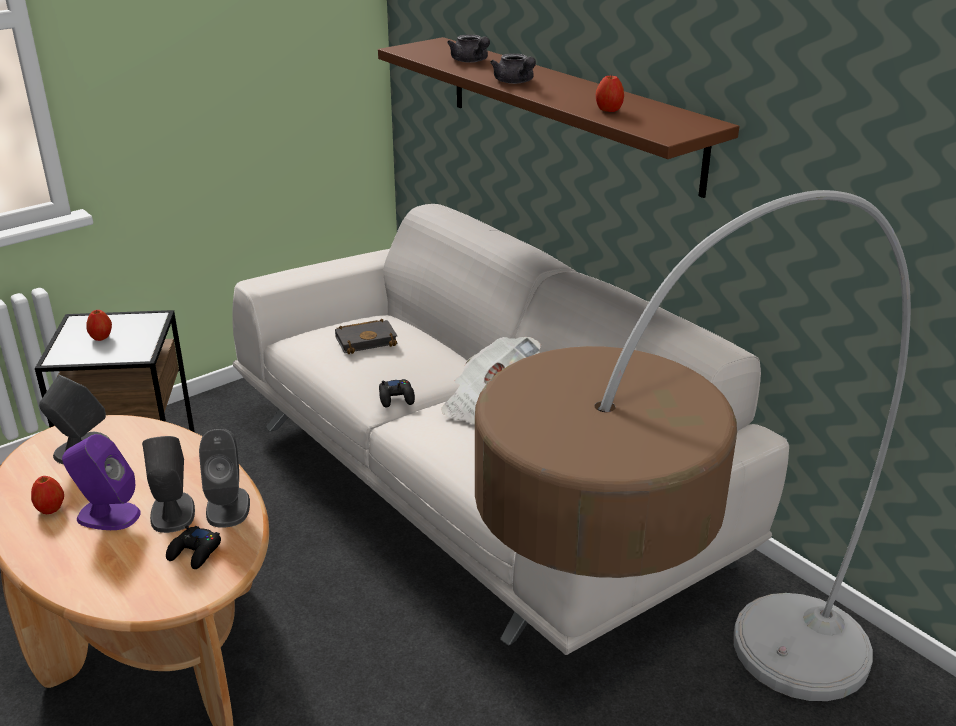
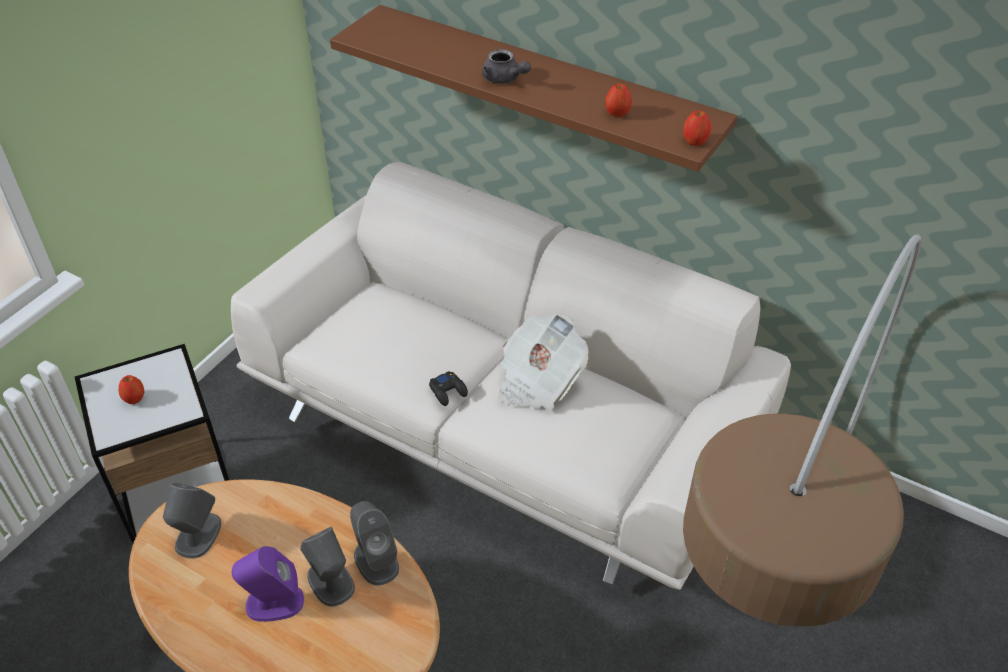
camera: 20 degrees left, 15 degrees up
(51, 509) = (216, 612): apple -> apple (695, 141)
(195, 552) = (377, 618): black game controller -> none
(367, 340) = (386, 330): black book -> none
(471, 61) = (438, 48): grey teapot -> none

